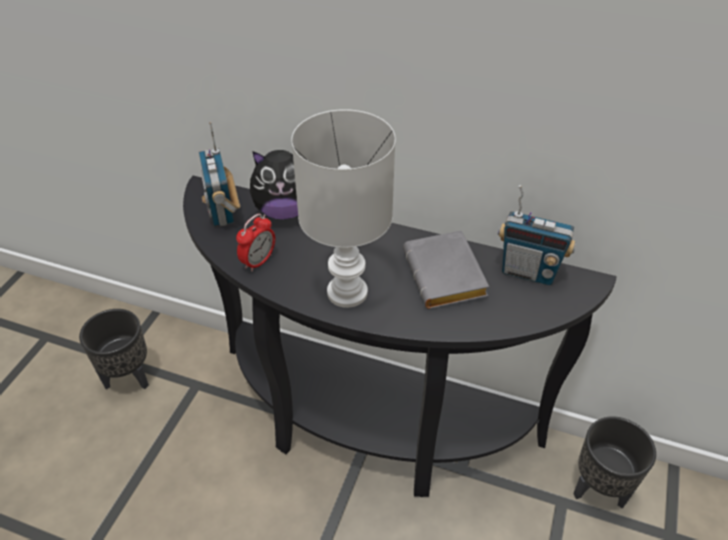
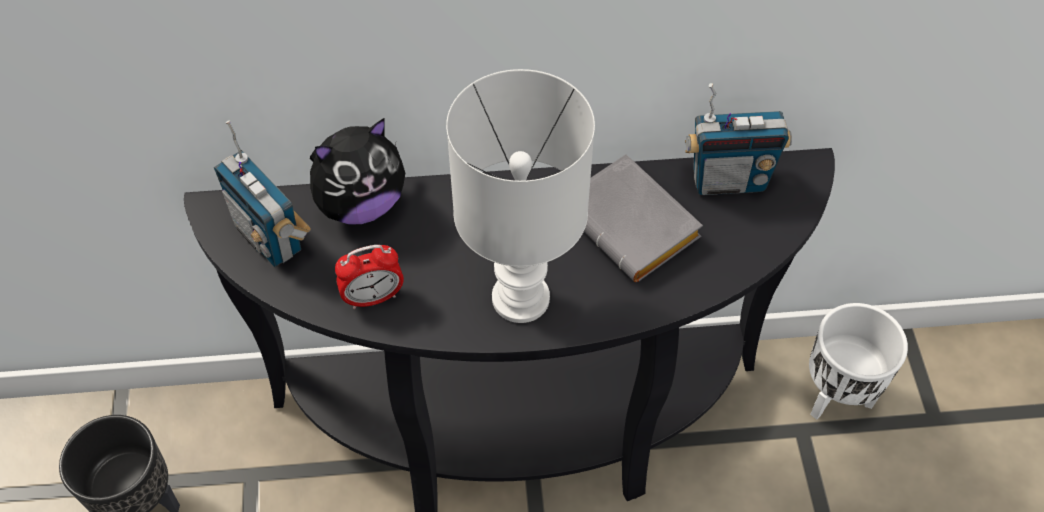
camera: 25 degrees left, 10 degrees up
(258, 261) = (373, 298): alarm clock -> alarm clock turned 60 degrees clockwise
(599, 489) = (837, 396): black planter -> white planter

